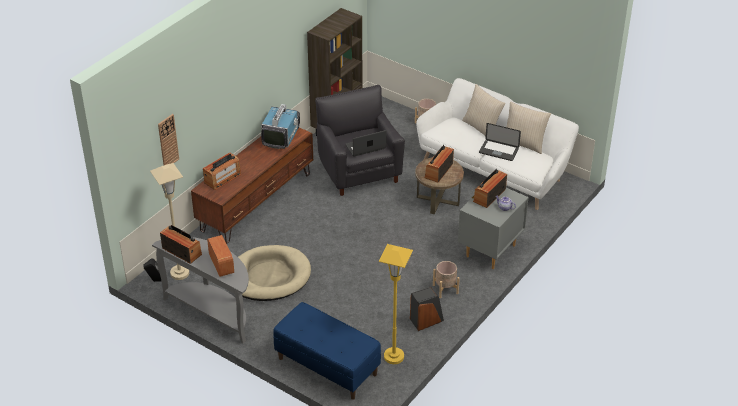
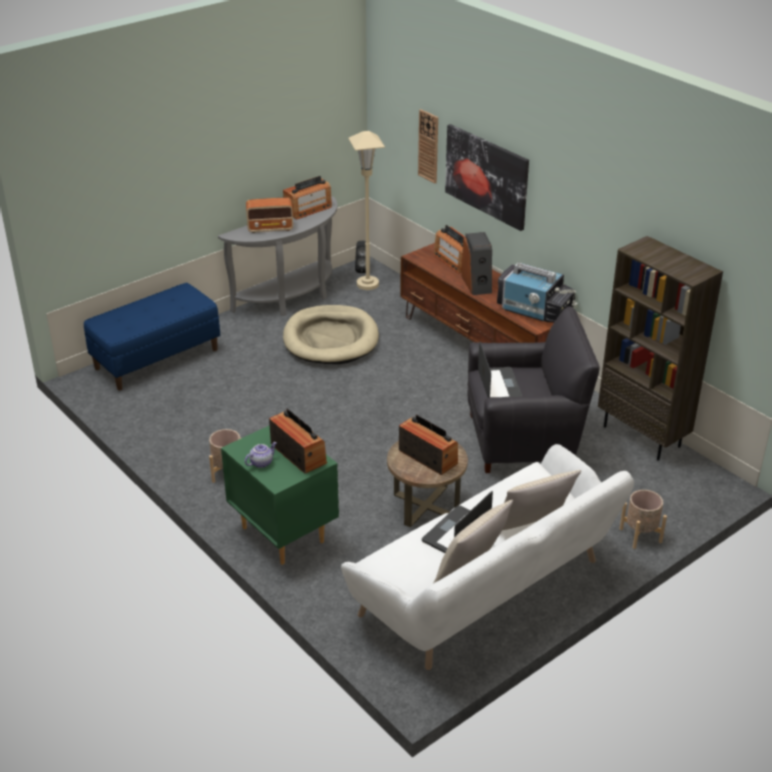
camera: 105 degrees right, 5 degrees down
(213, 110) = (486, 176): none -> picture
(393, 356) = (137, 407): yellow floor lamp -> none
(426, 320) = (180, 444): speaker -> speaker (477, 284)
(490, 251) = (283, 534): grey nightstand -> green nightstand

